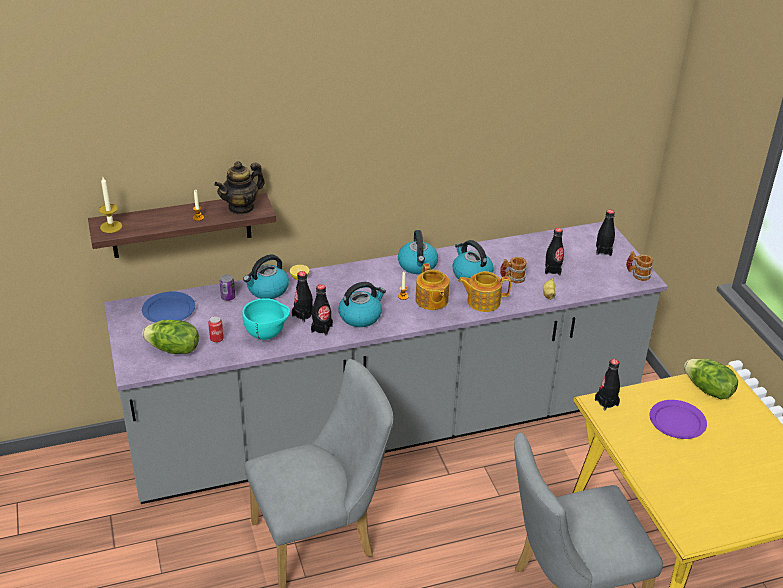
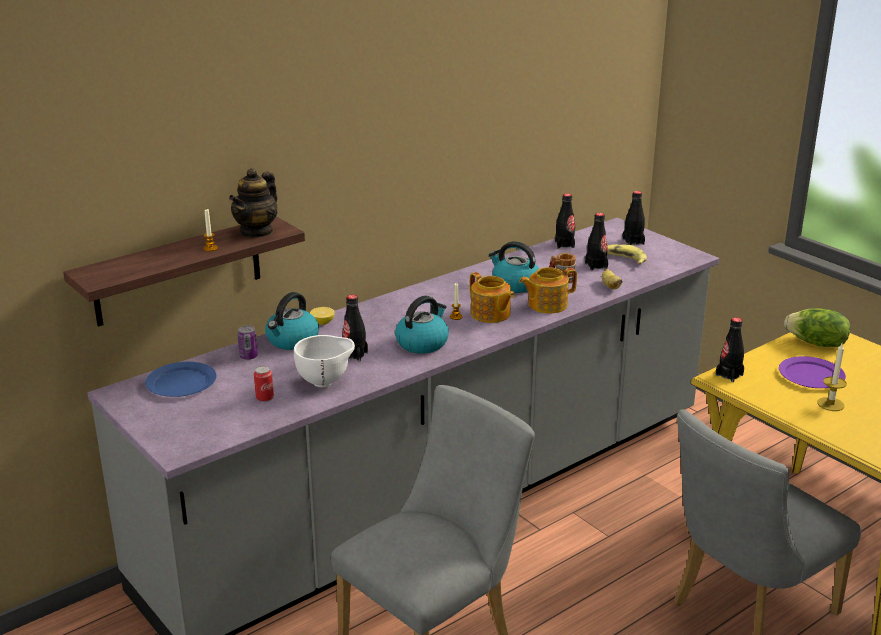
camera: 20 degrees left, 10 degrees down
(111, 227) = (102, 274): candle -> candle (830, 404)
(173, 349) = (216, 419): lettuce -> none
(267, 336) = (326, 382): turquoise bowl -> white bowl
(321, 328) = (386, 363): black bottle -> black bottle (564, 244)
(417, 265) = (450, 287): kettle -> none
(581, 268) = (624, 259): none -> banana
(637, 274) = (683, 254): mug -> none

